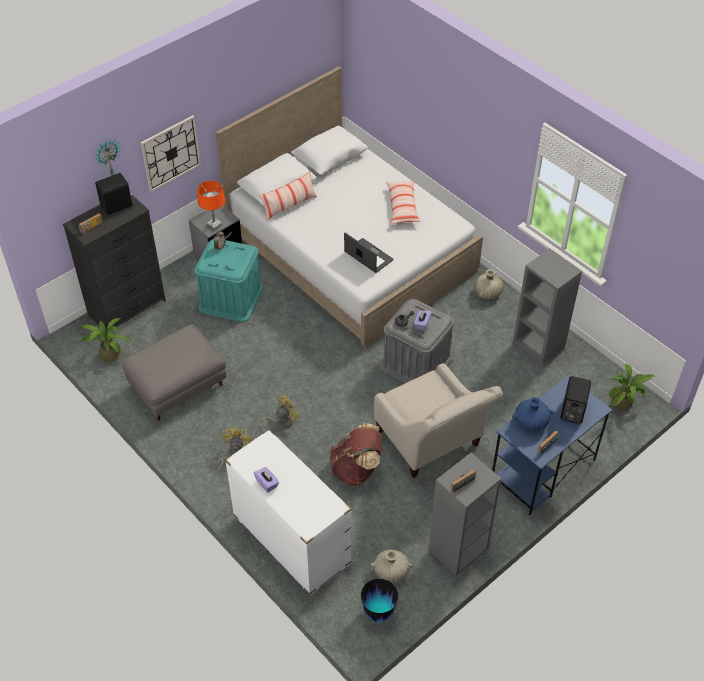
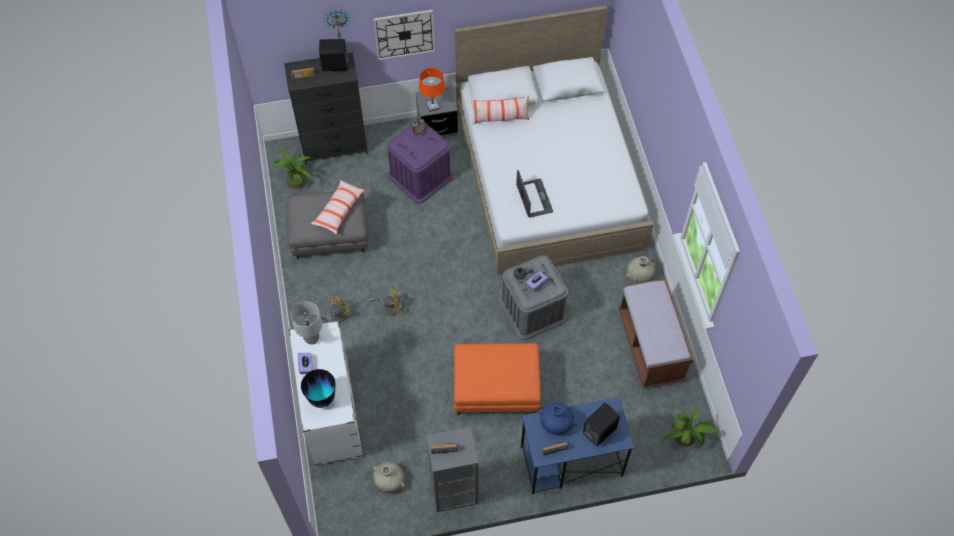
camera: 30 degrees right, 10 degrees up
(231, 298) = (420, 176): turquoise storage box -> purple storage box
(254, 456) = (312, 338): none -> grey table lamp
(356, 469) = (420, 380): brown backpack -> none
(378, 613) = (357, 508): vase -> vase (322, 398)
(402, 207) = (596, 164): pillow -> pillow (339, 210)
(431, 443) = (495, 389): beige armchair -> orange ottoman
(539, 344) = (650, 346): grey bookcase -> brown bench

